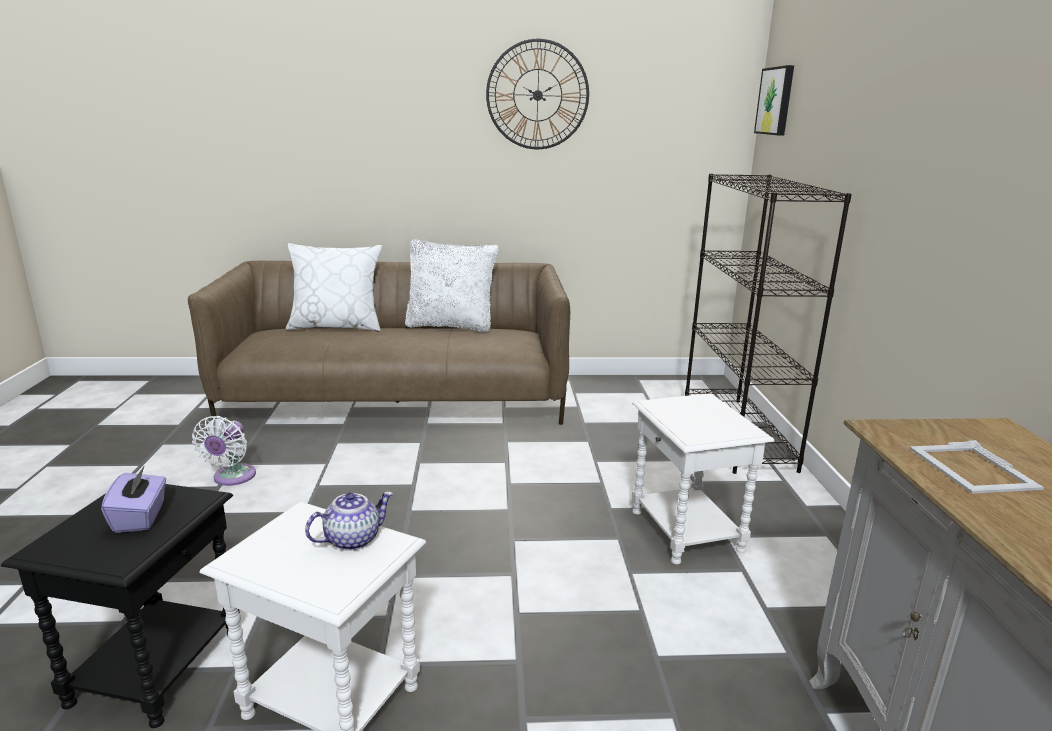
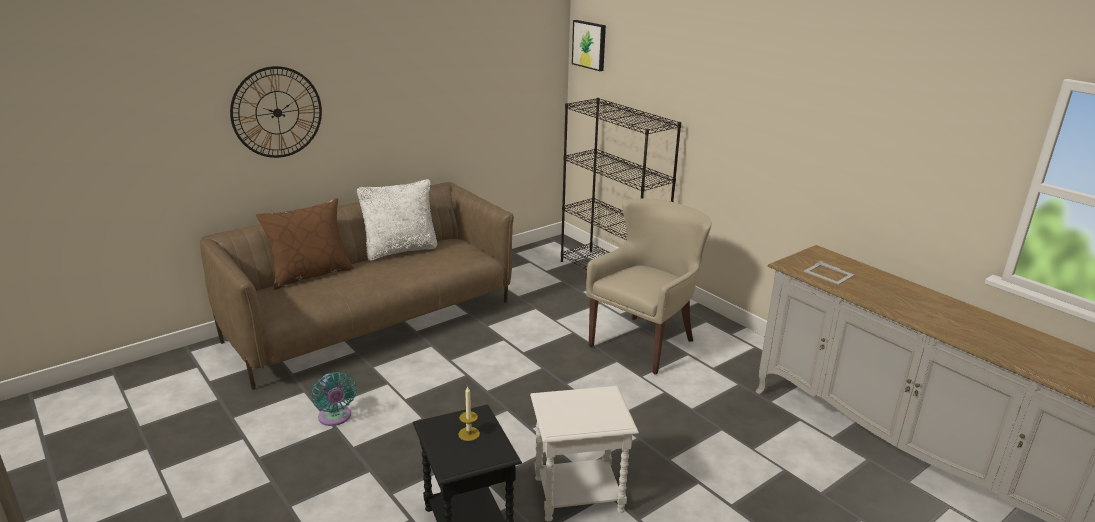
camera: 35 degrees left, 5 degrees up
(140, 517) = (469, 434): purple tissue box -> candle
(232, 478) = (335, 418): white fan -> turquoise fan
(337, 326) = (310, 274): white pillow -> brown pillow
(352, 539) = (589, 398): teapot -> none
(537, 95) = (429, 55): wall clock -> wall clock (277, 112)
(688, 530) = (644, 343): white side table -> beige armchair

